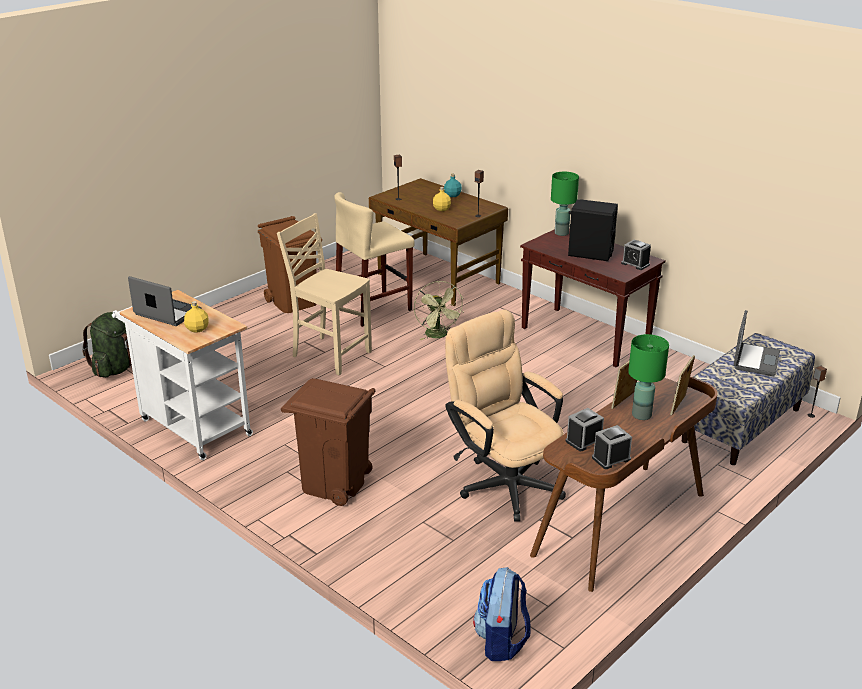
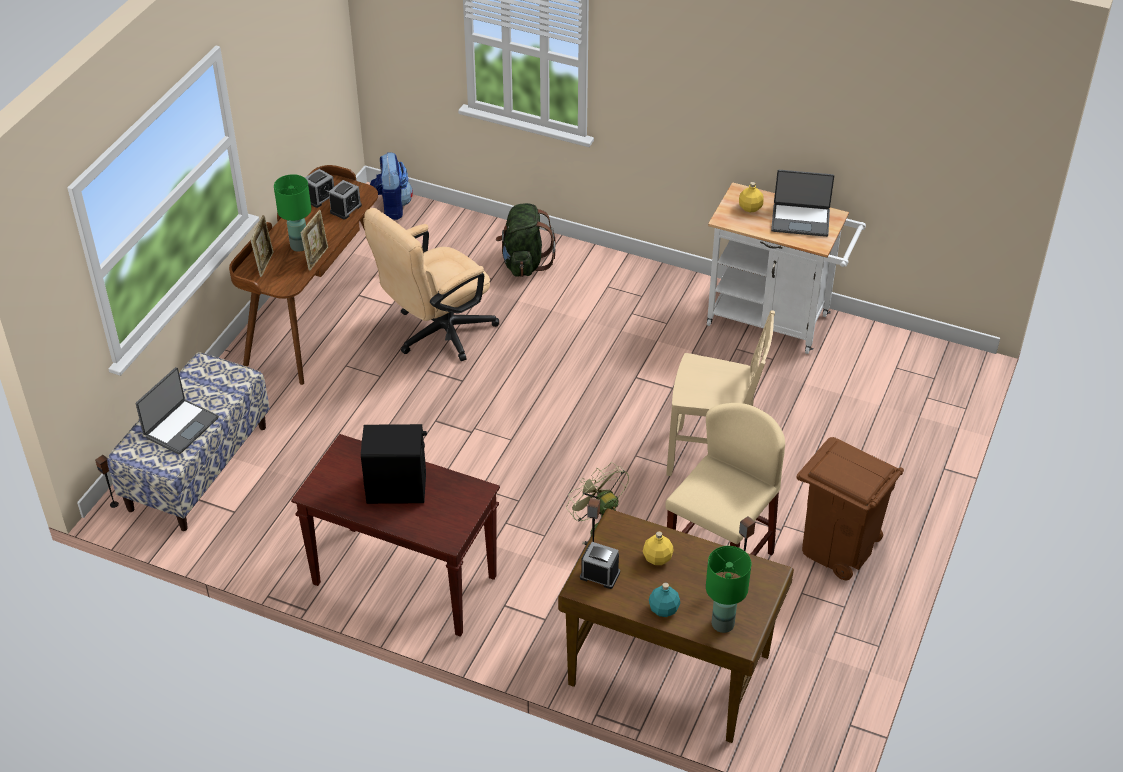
camera: 160 degrees right, 15 degrees up
(116, 368) = (931, 372): green backpack -> green backpack (524, 263)
(334, 484) = (590, 294): brown trash can -> none
(503, 481) = (436, 334): beige office chair -> beige office chair turned 105 degrees clockwise
(561, 233) = (450, 531): green table lamp -> green table lamp (723, 623)
(635, 264) = (331, 478): alarm clock -> alarm clock (600, 575)
(755, 360) = (180, 427): laptop -> laptop turned 150 degrees counterclockwise

